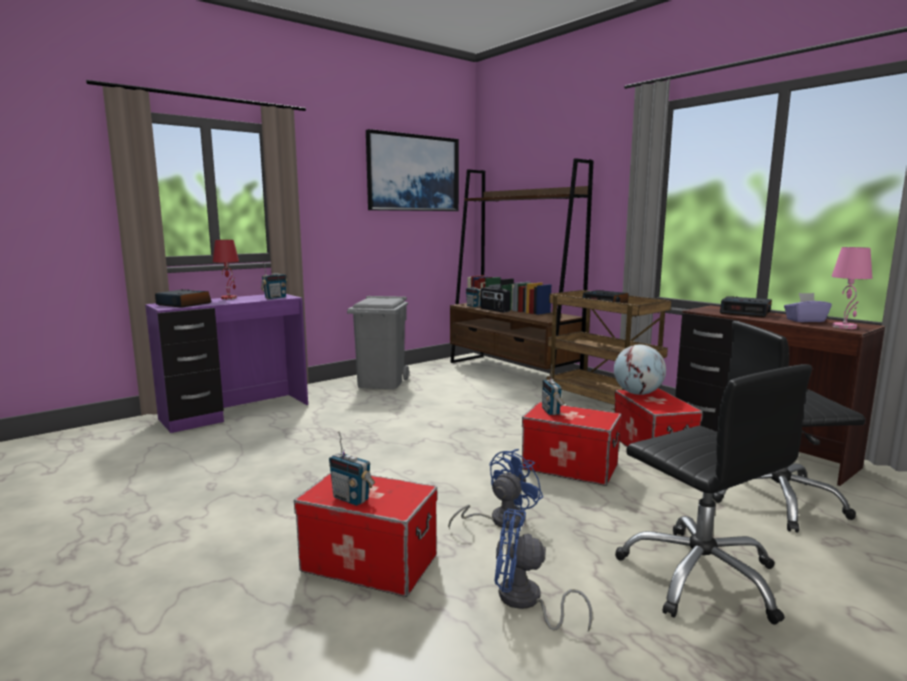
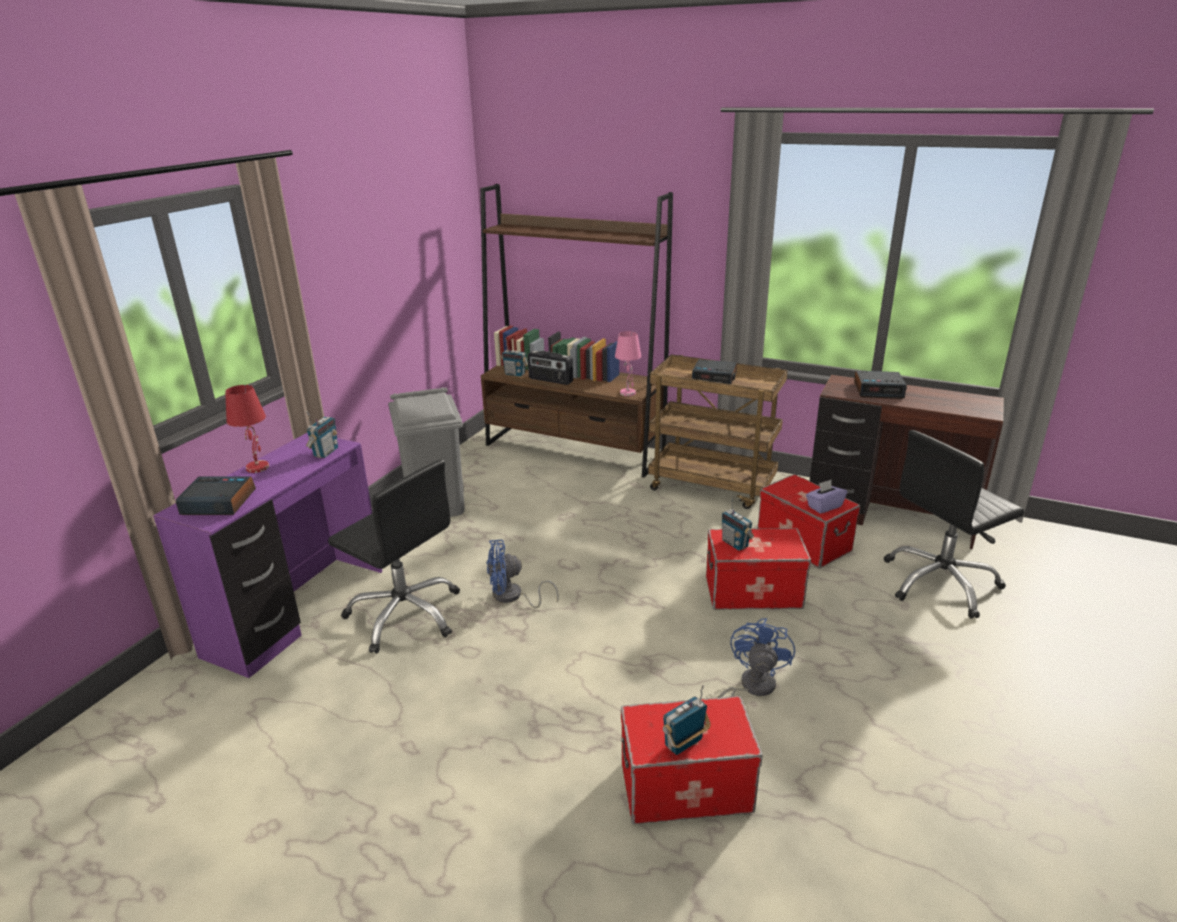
camera: 25 degrees left, 15 degrees up
(351, 498) = (684, 743): radio -> radio turned 135 degrees clockwise
(413, 173) = (415, 205): picture -> none
(525, 602) = (848, 776): blue fan -> blue fan (512, 597)
(638, 393) = (785, 490): globe -> none
(700, 576) = (946, 693): black office chair -> black office chair (405, 614)
(805, 320) = (939, 399): purple tissue box -> purple tissue box (824, 506)
(845, 327) = (980, 408): pink table lamp -> pink table lamp (628, 393)

